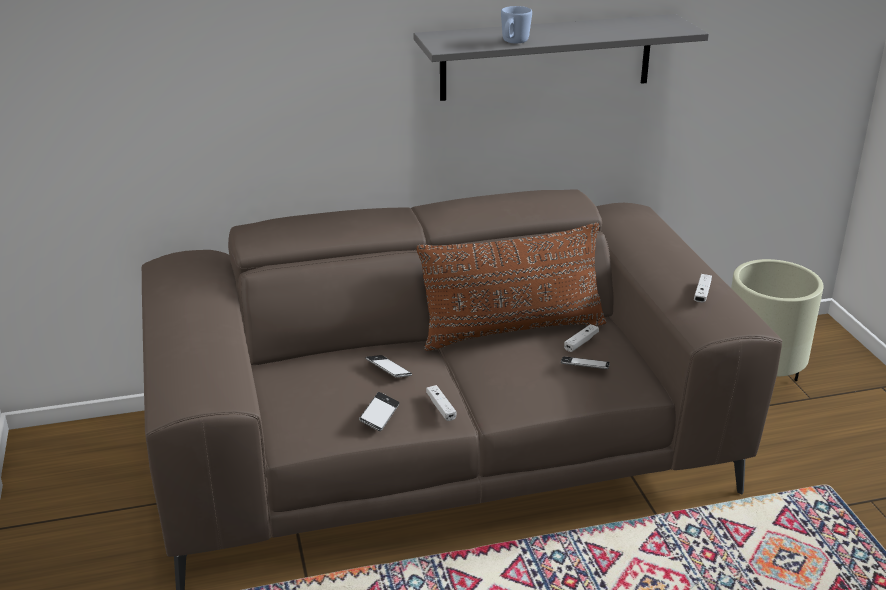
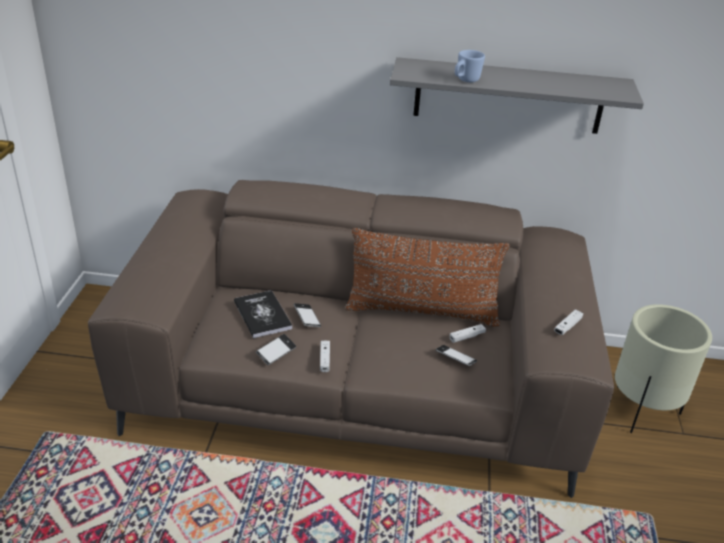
camera: 20 degrees right, 5 degrees up
(333, 380) = (262, 315): none -> book

